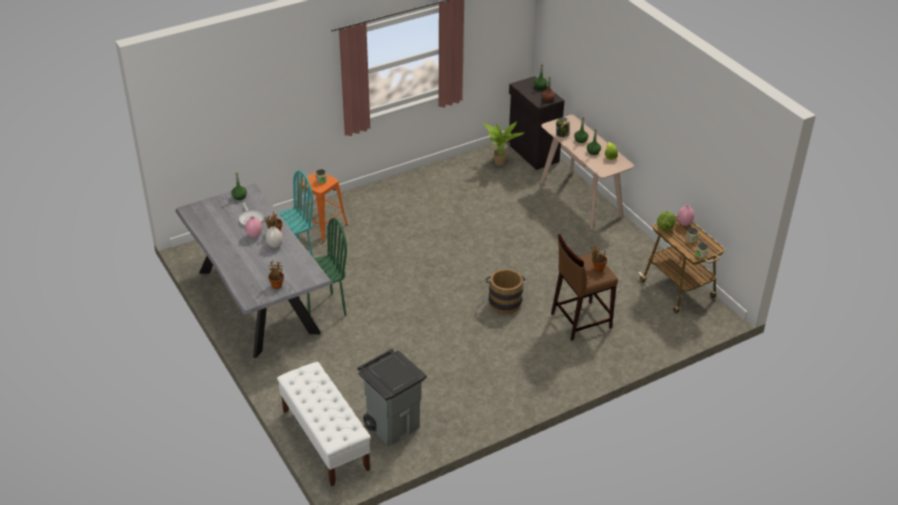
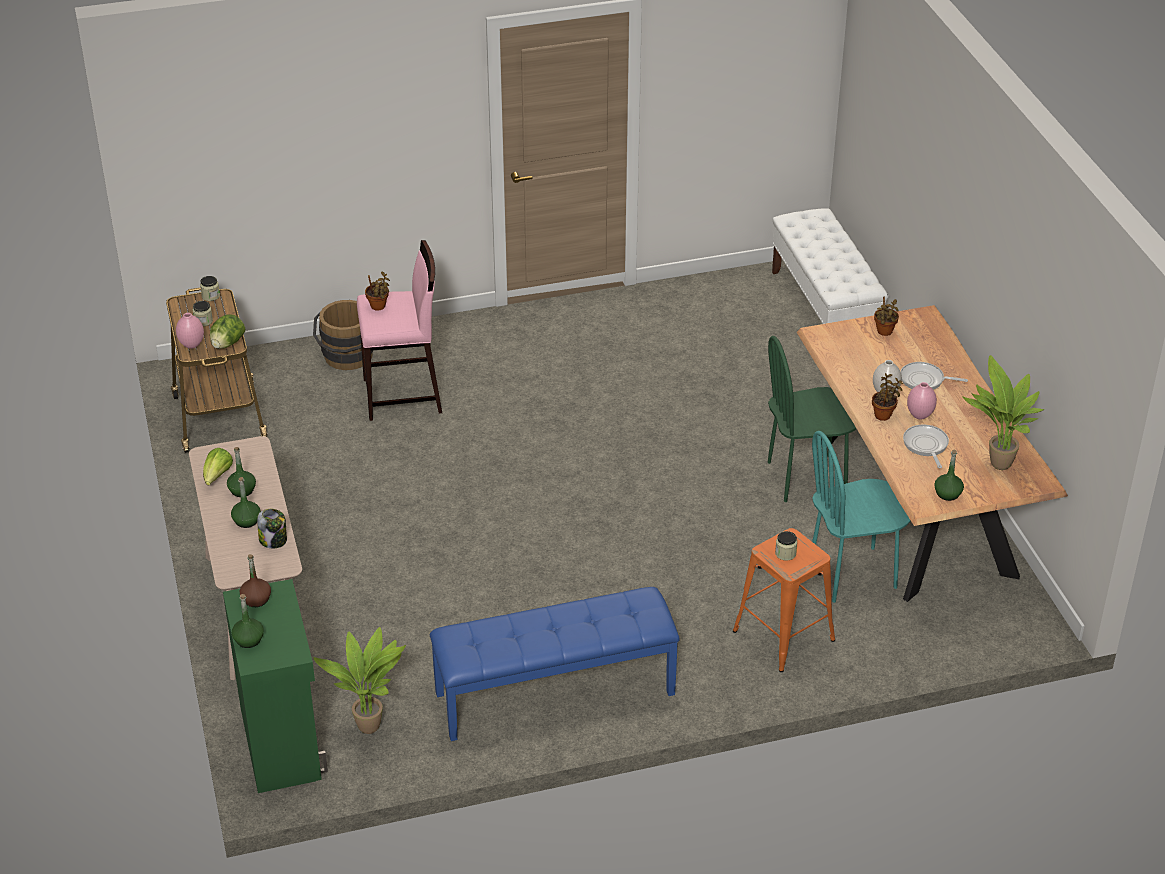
camera: 165 degrees left, 0 degrees up
(212, 214) = (997, 465): none -> potted plant
(251, 257) = (924, 380): none -> frying pan
(258, 302) = (911, 507): grey dining table -> brown dining table
(393, 425) = (730, 311): grey trash can -> none
(423, 186) = (555, 694): none -> blue bench
(504, 301) = (505, 442): brown bucket -> brown bucket (347, 358)
(533, 153) = (282, 742): black cabinet -> green cabinet
(580, 320) = (403, 396): brown stool -> pink stool

